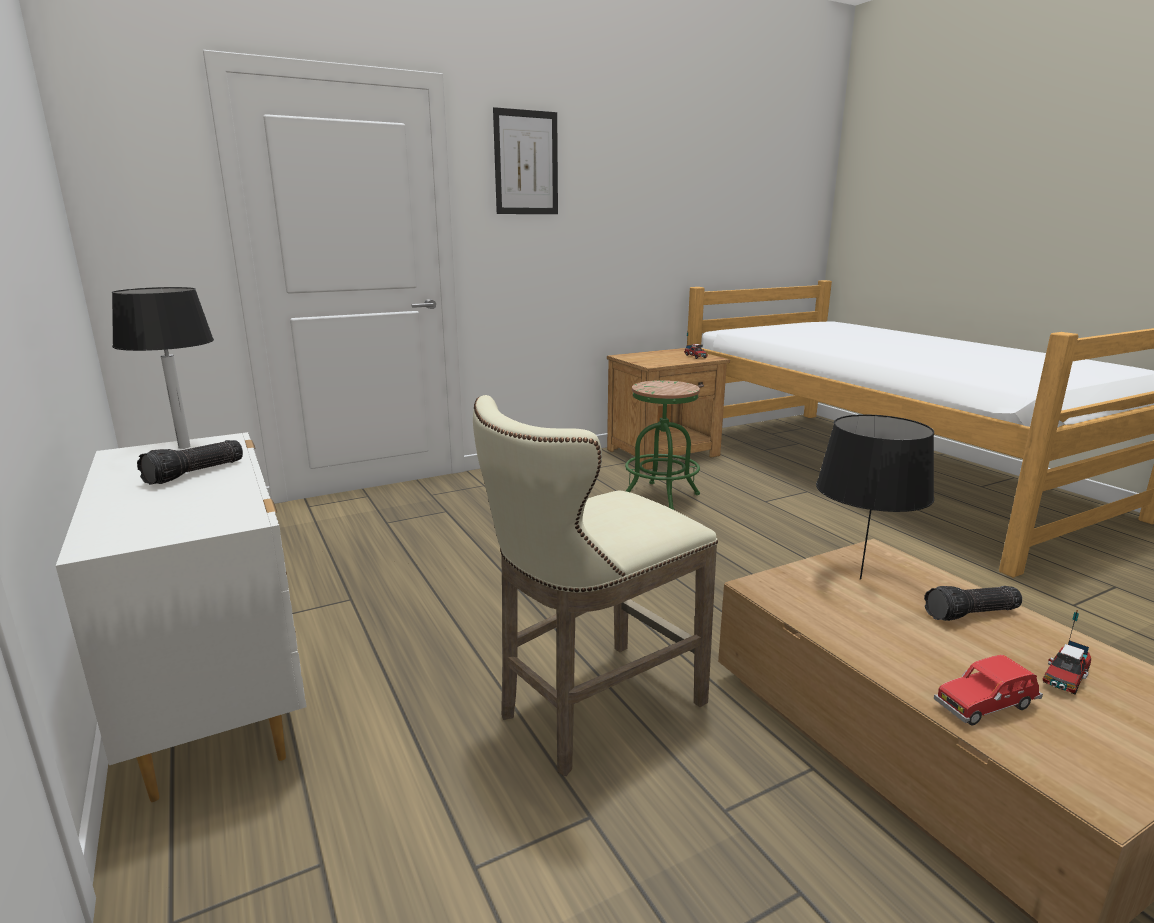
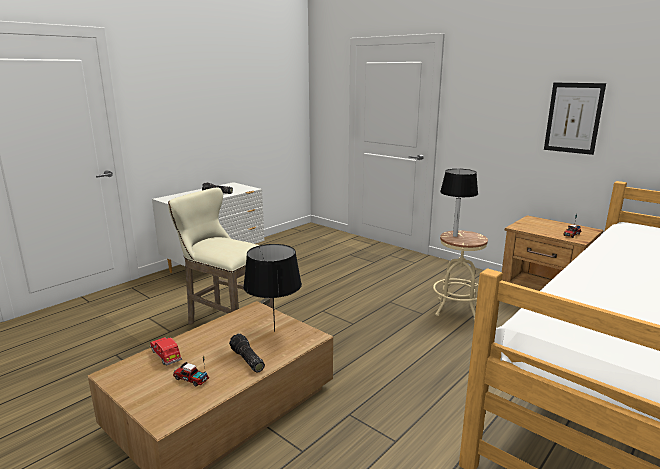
camera: 70 degrees right, 0 degrees up
(184, 447) = (241, 187): black table lamp -> black table lamp (455, 236)
(526, 163) = (486, 80): picture -> picture (573, 118)
(661, 496) = (457, 309): green stool -> beige stool

